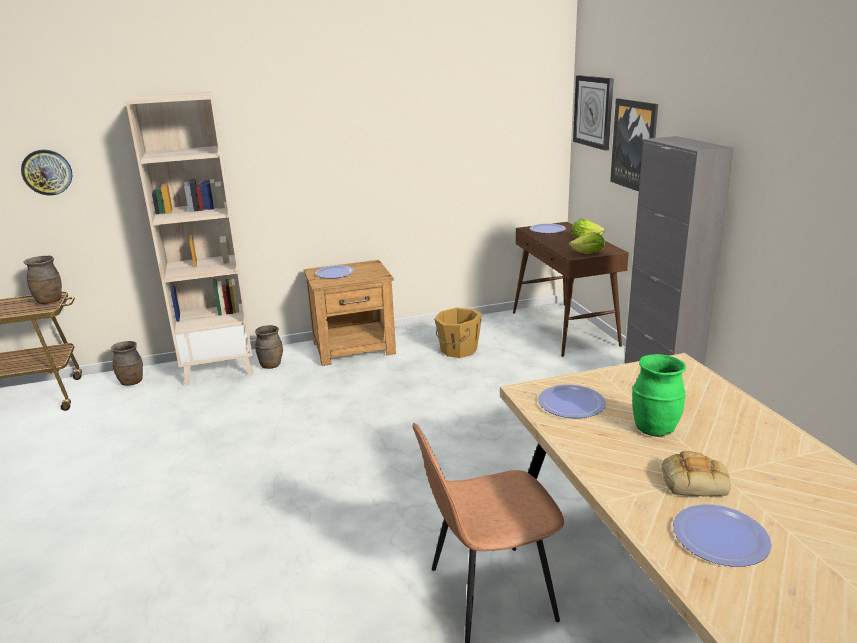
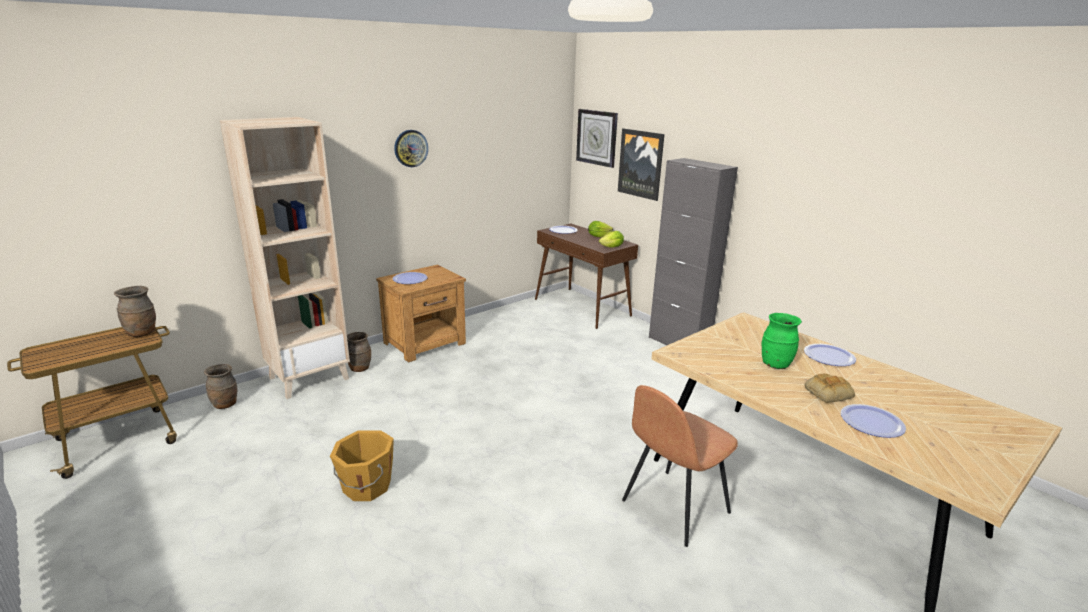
camera: 25 degrees left, 0 degrees up
(47, 172) = (124, 198): wall clock -> wall clock (410, 148)
(458, 350) = (514, 334): orange bucket -> orange bucket (366, 486)
(571, 403) = (710, 356): plate -> plate (829, 356)

